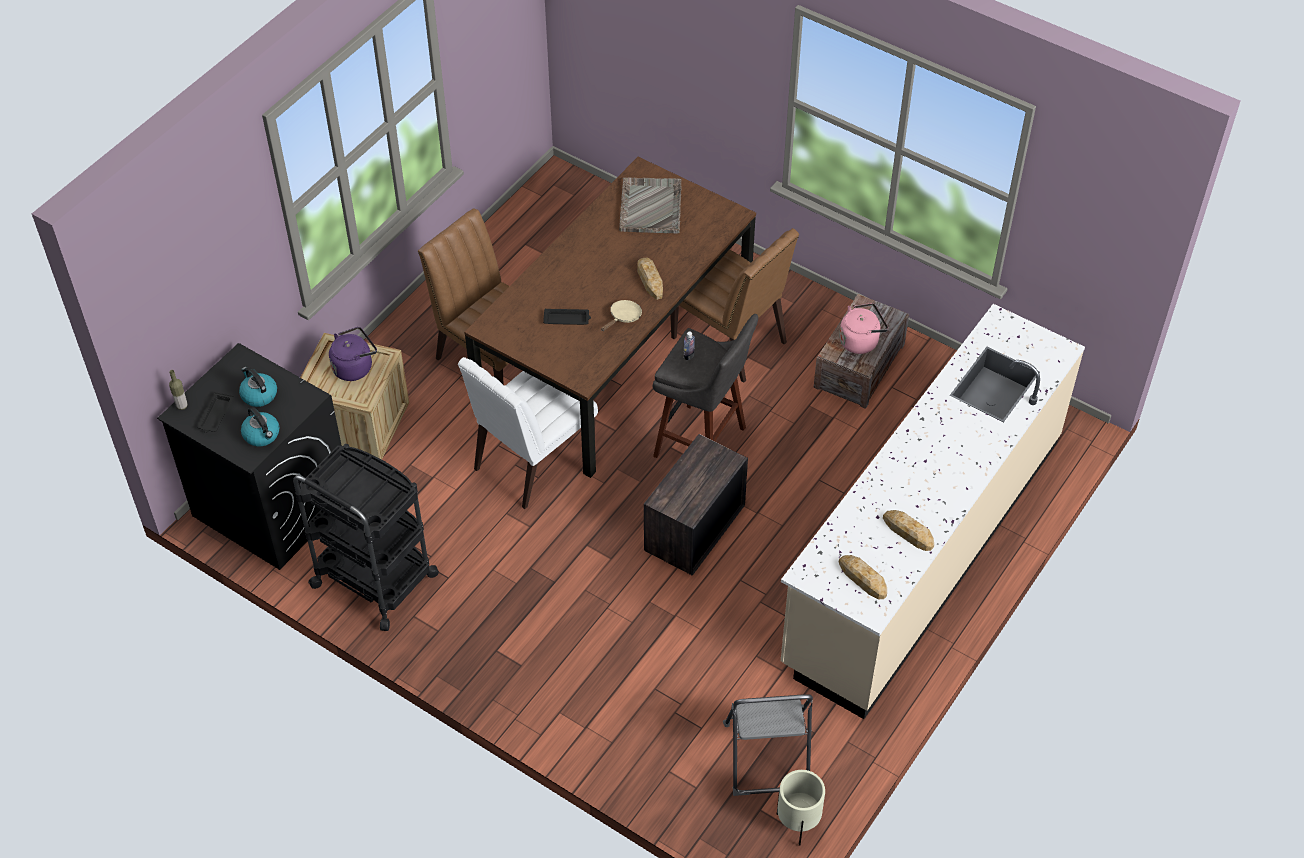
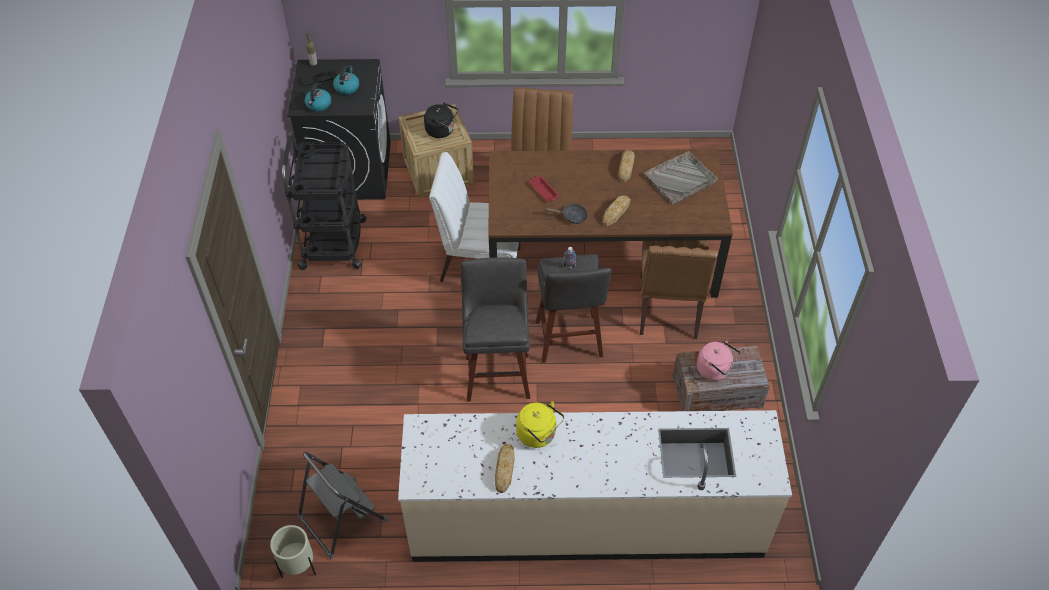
camera: 55 degrees right, 0 degrees up
(354, 367) = (442, 131): purple kettle -> black kettle
(567, 319) = (544, 191): black tray -> red tray
(623, 317) = (571, 216): beige frying pan -> black frying pan
(695, 526) = (498, 375): crate -> grey stool
(862, 579) = (440, 463): bread -> bread (626, 167)
(889, 485) = (539, 435): none -> yellow kettle

